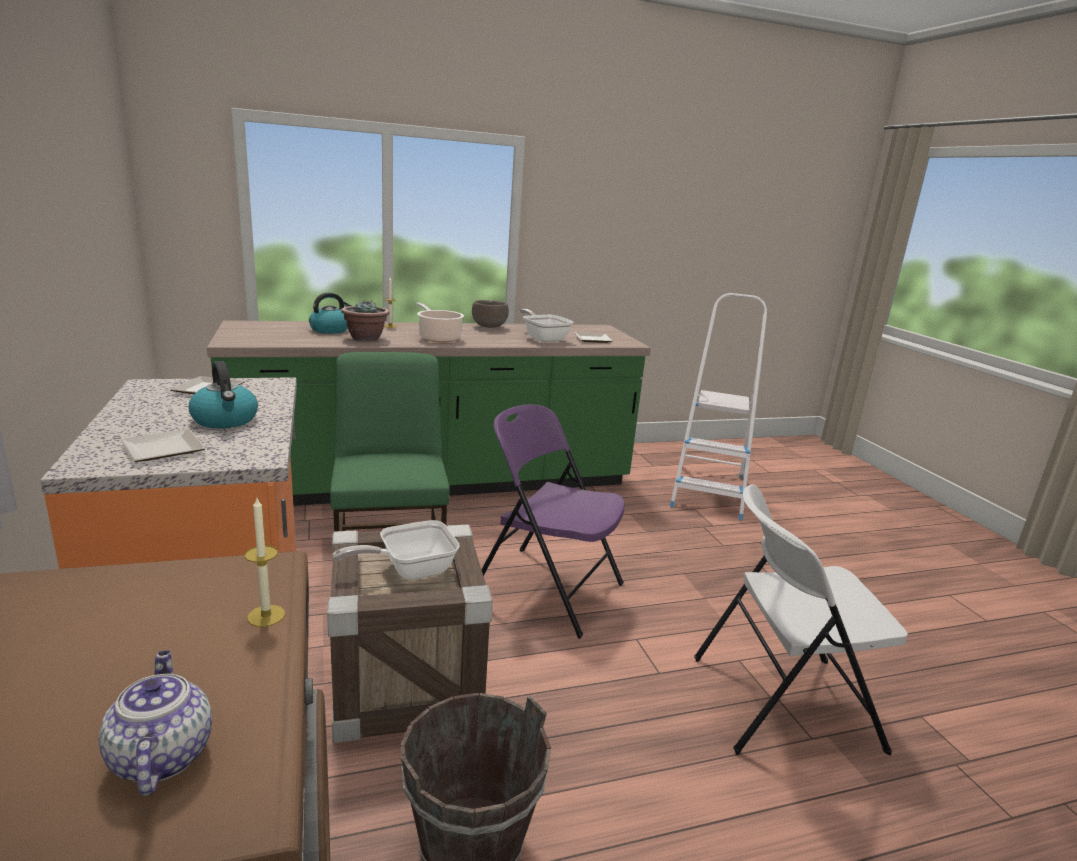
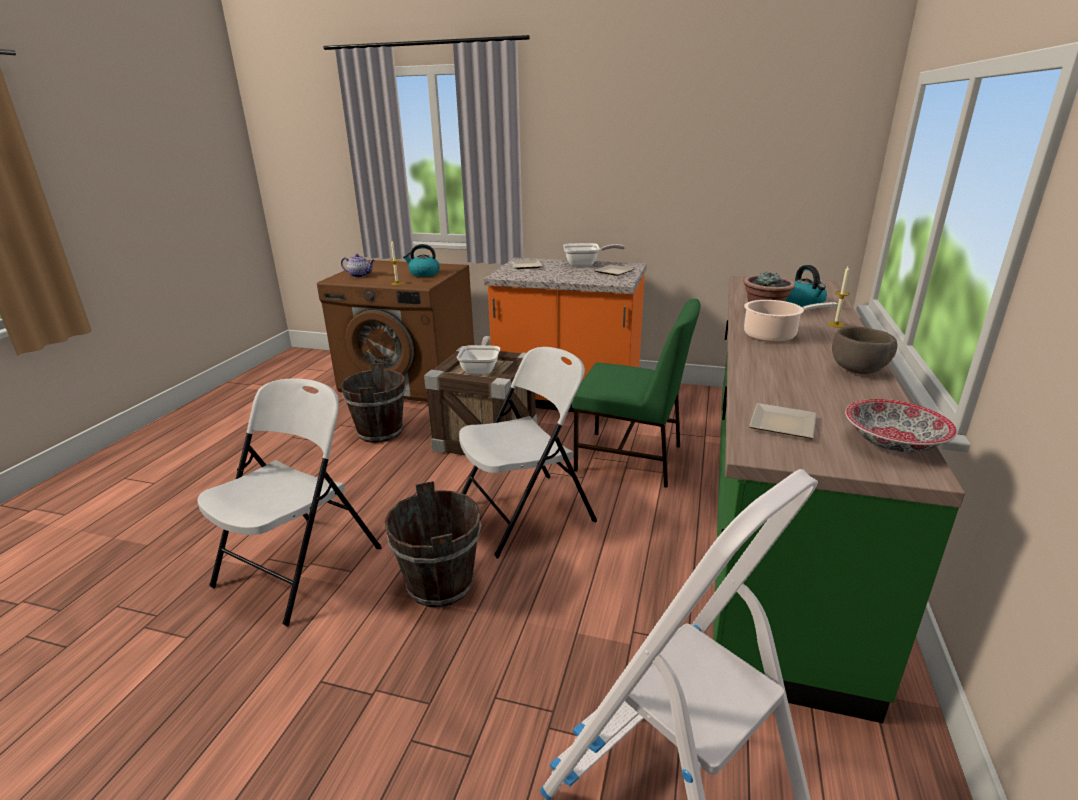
camera: 125 degrees right, 5 degrees up
(225, 420) = (556, 273): kettle -> kettle (424, 274)
(543, 338) = (783, 389): frying pan -> frying pan (585, 264)
(548, 589) = (525, 513): purple chair -> white chair
(581, 328) = (892, 442): none -> bowl
(683, 600) = (440, 584): none -> brown bucket

